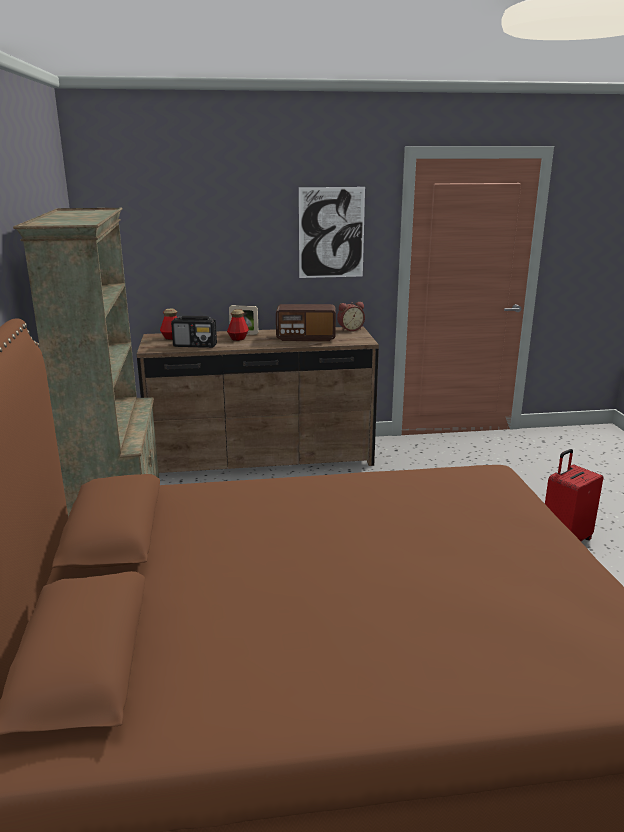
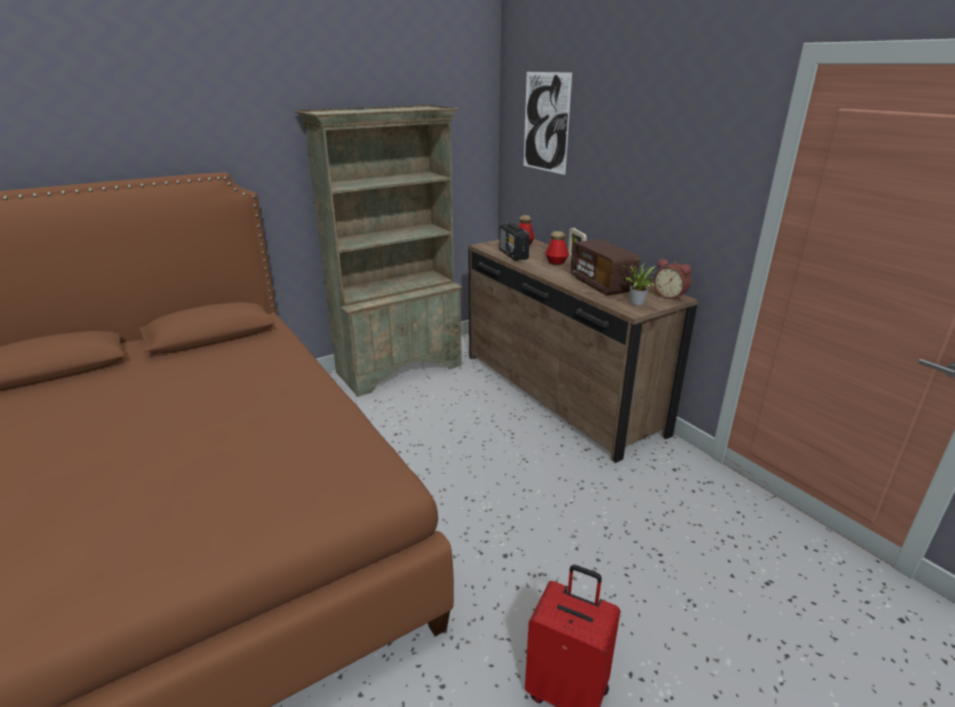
camera: 65 degrees right, 5 degrees up
(331, 233) = (685, 166): picture -> picture (546, 122)
(353, 338) = (637, 303): none -> potted plant

